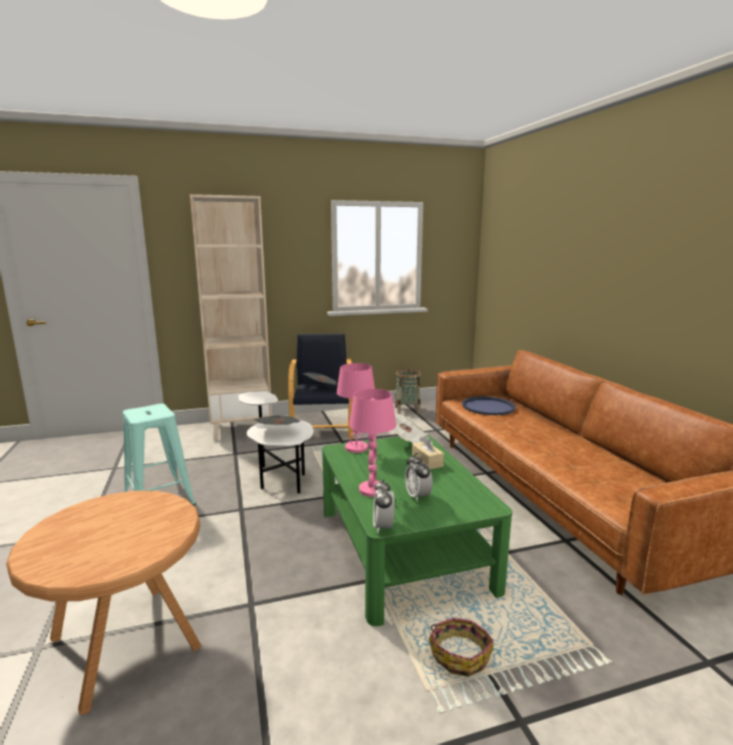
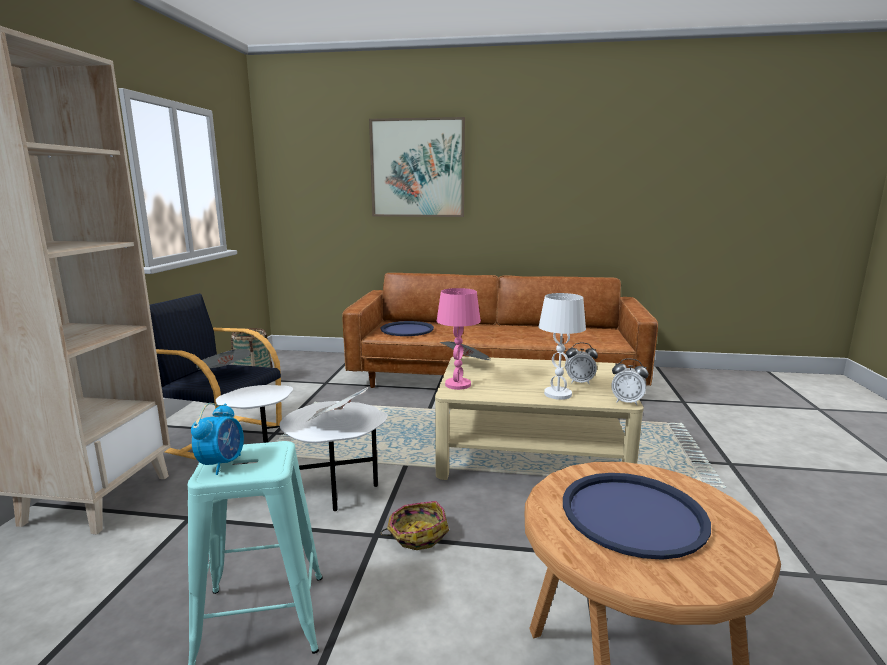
camera: 65 degrees left, 0 degrees up
(113, 526) = (633, 515): none -> blue tray
(144, 409) = (222, 463): none -> alarm clock
(372, 490) = (558, 394): pink table lamp -> white table lamp
(403, 548) = (531, 453): green coffee table -> beige coffee table
(427, 461) = (515, 367): beige tissue box -> none
(459, 654) = (670, 466): basket -> basket (417, 534)
(573, 245) = (417, 168): none -> picture

